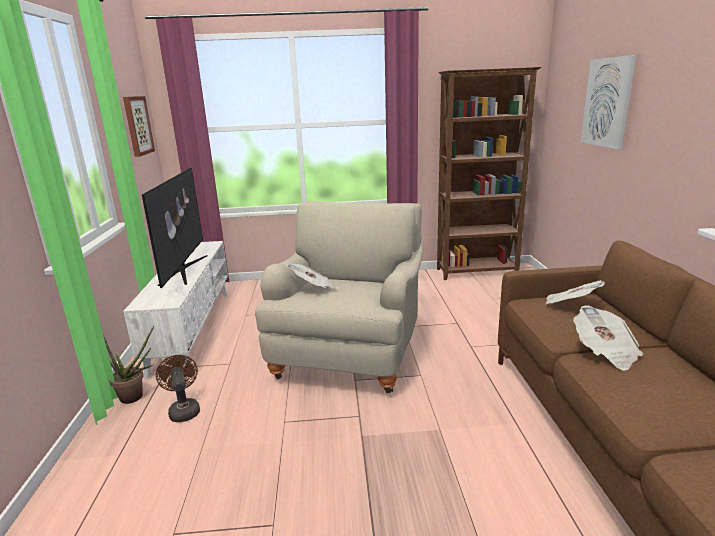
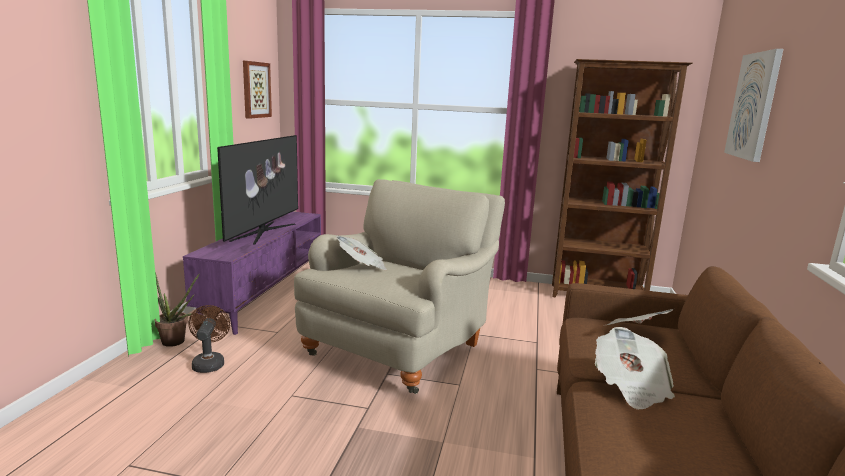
camera: 15 degrees right, 5 degrees down
(192, 329) = (264, 295): white tv stand -> purple tv stand

